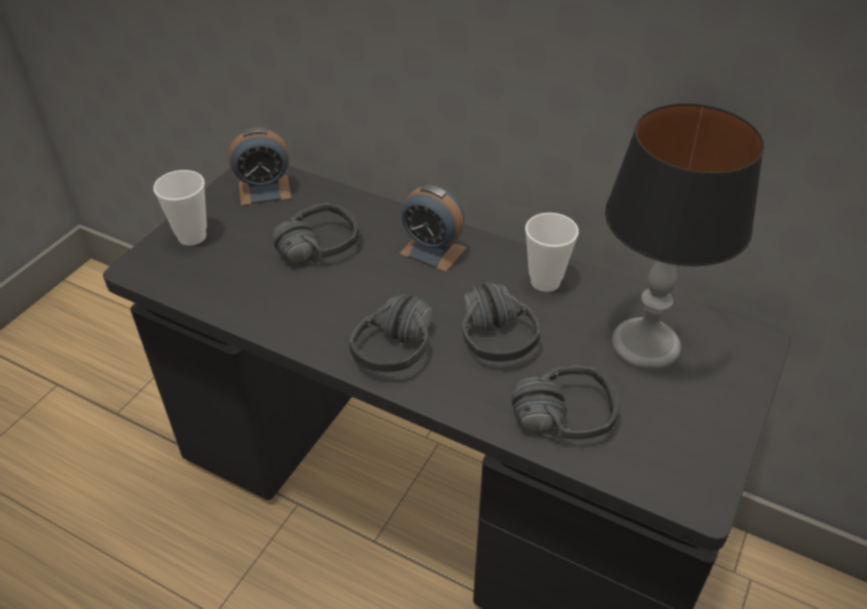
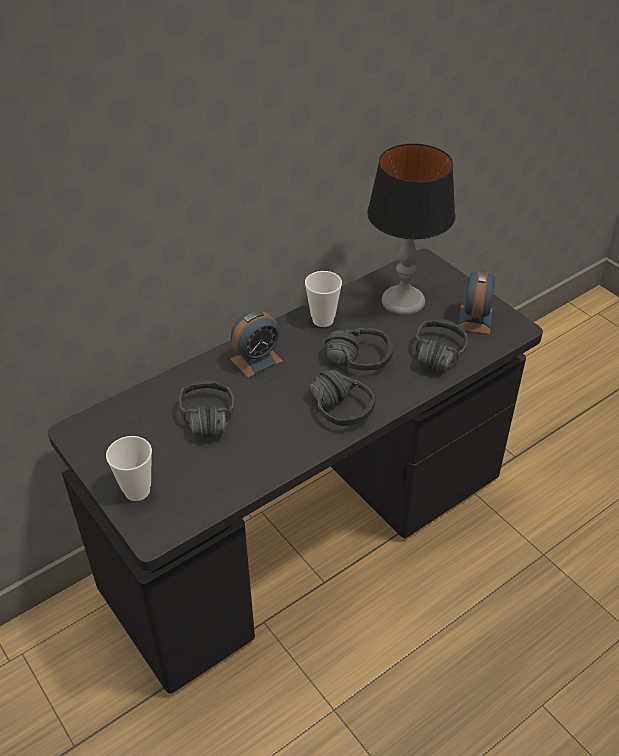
camera: 65 degrees left, 0 degrees up
(264, 190) = (110, 431): alarm clock -> alarm clock (475, 319)

